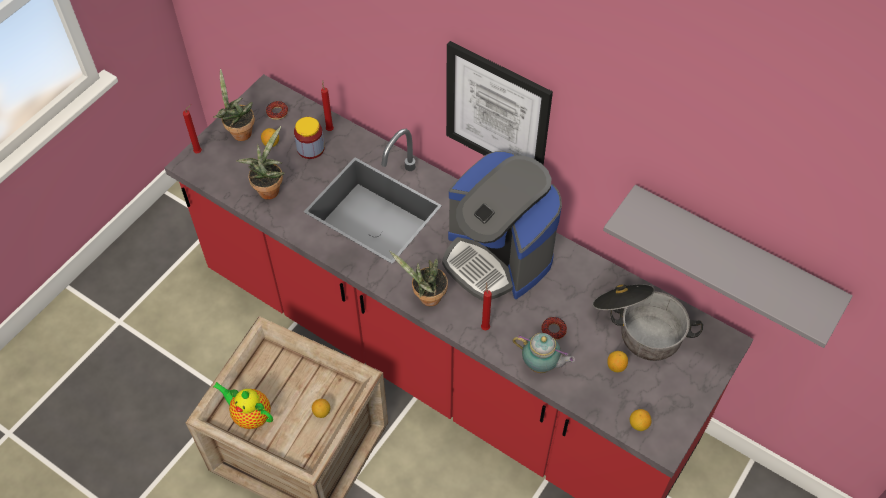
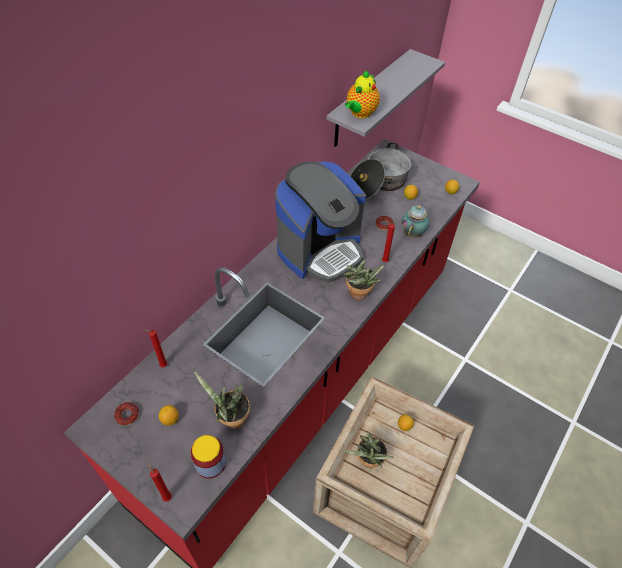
camera: 90 degrees left, 5 degrees down
(239, 132) = (146, 453): potted plant -> potted plant (368, 462)
(250, 415) = (411, 486): teapot -> teapot (360, 113)
(310, 148) = (184, 382): jar -> jar (210, 463)
(497, 113) = (249, 176): picture -> none

